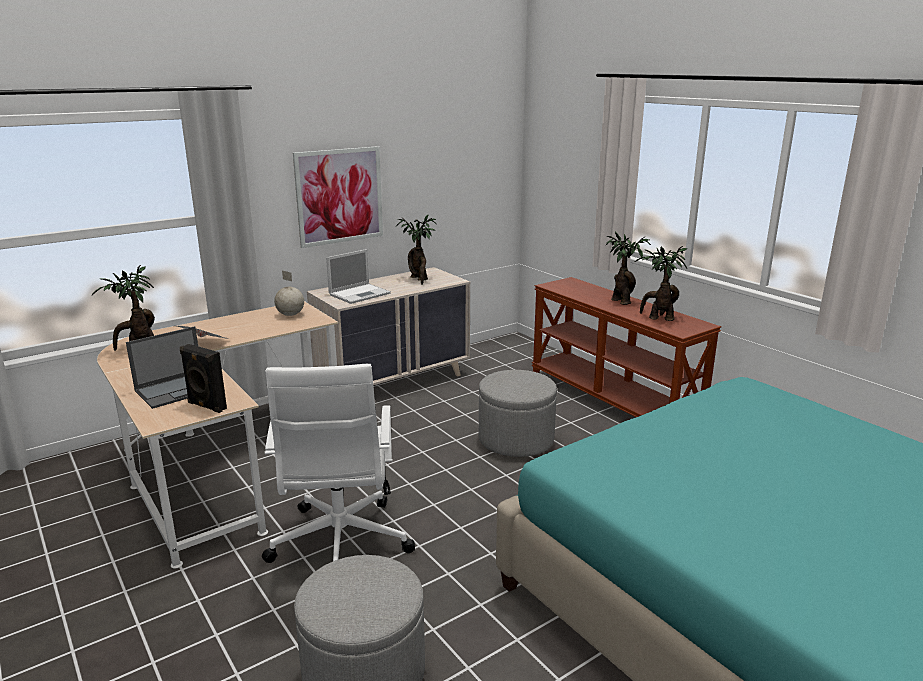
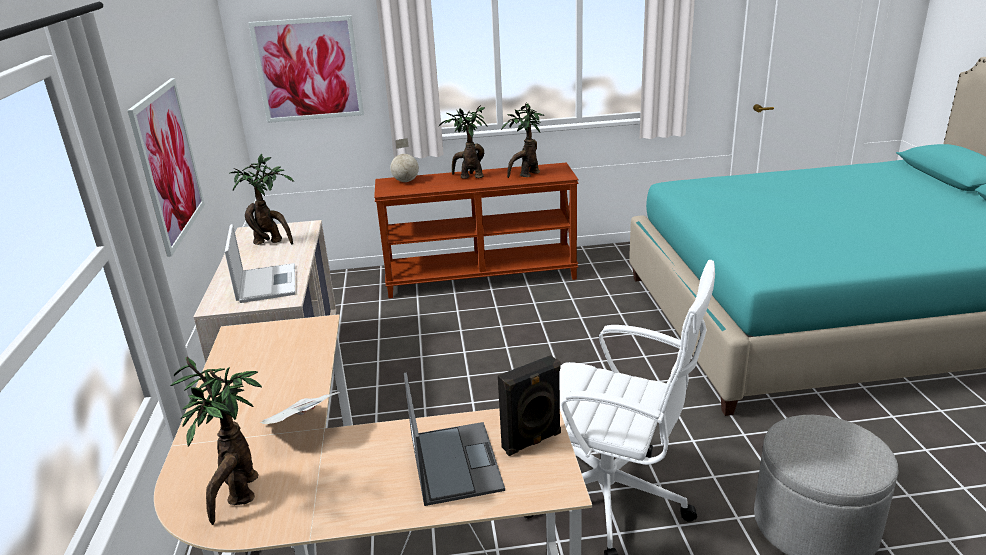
camera: 60 degrees left, 5 degrees up
(290, 315) = (268, 342): globe -> globe (406, 181)
(516, 439) = (500, 342): grey ottoman -> none
(561, 172) = (308, 69): none -> picture

